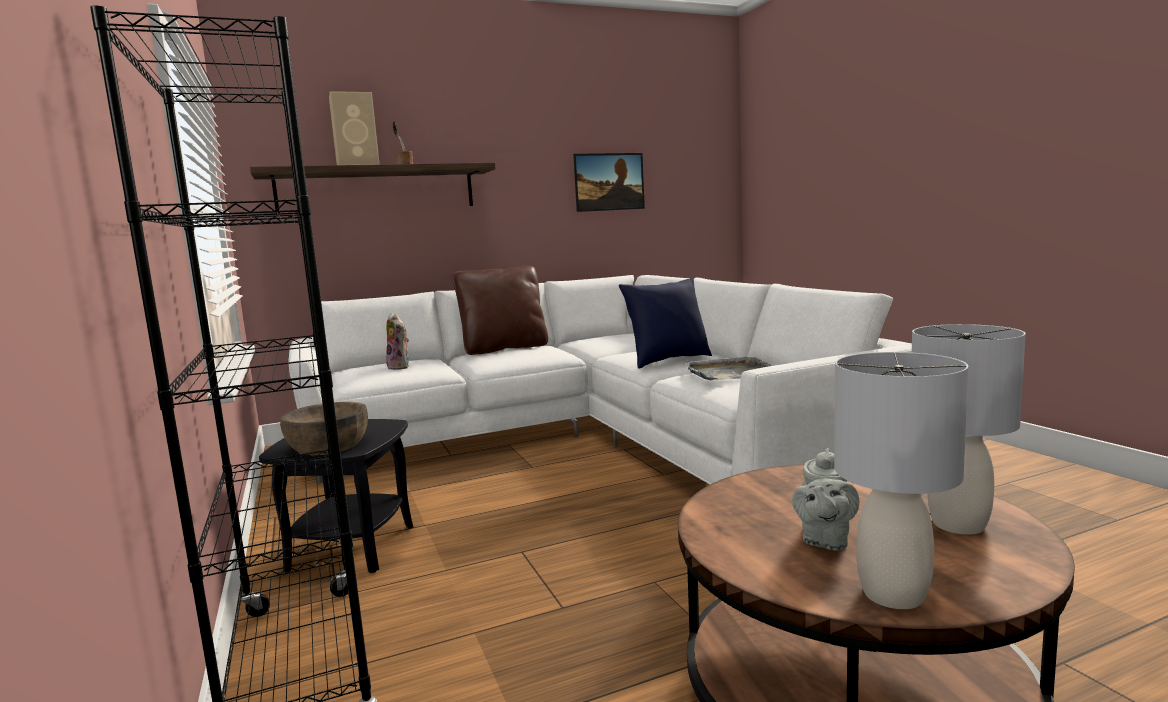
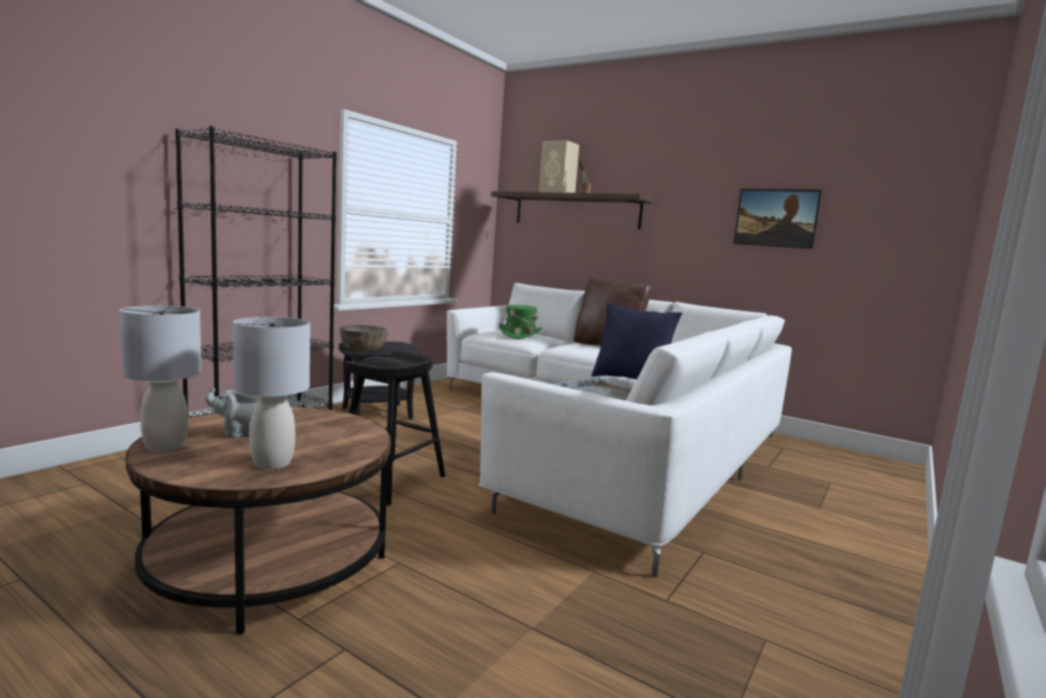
camera: 55 degrees right, 0 degrees up
(400, 367) = (519, 335): plush toy -> green hat
(632, 575) = (390, 481): none -> black stool

